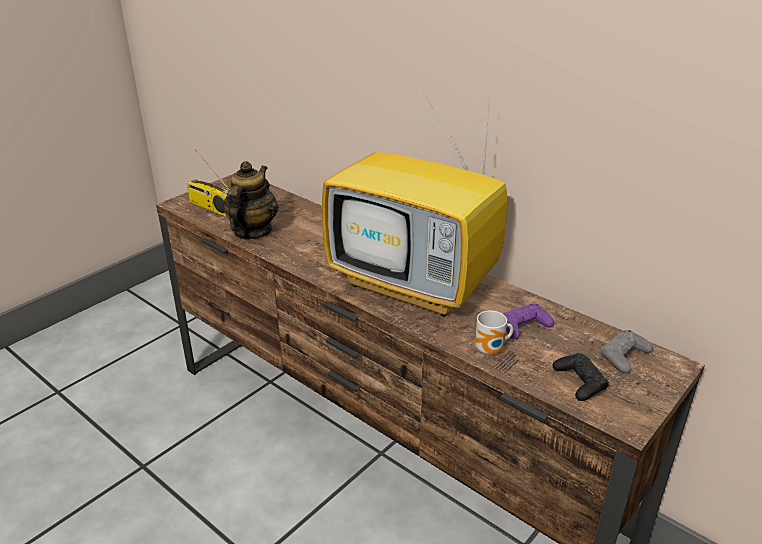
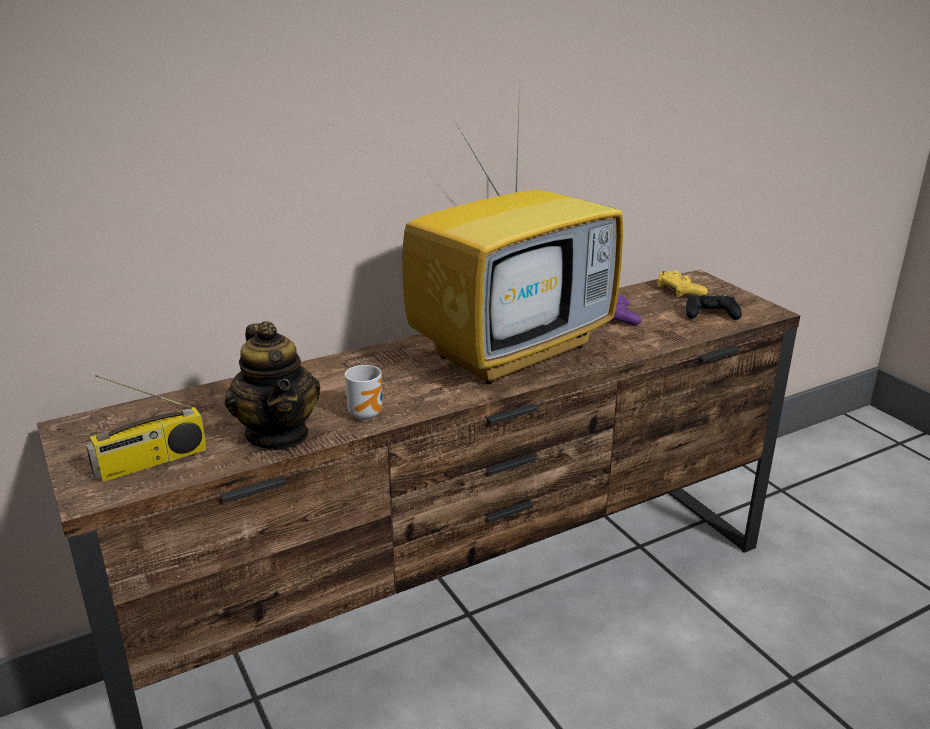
camera: 70 degrees left, 5 degrees down
(252, 231) = (278, 434): teapot -> teapot turned 150 degrees counterclockwise
(491, 351) = (652, 338): mug -> mug (368, 414)
(624, 356) = (680, 290): grey game controller -> yellow game controller

